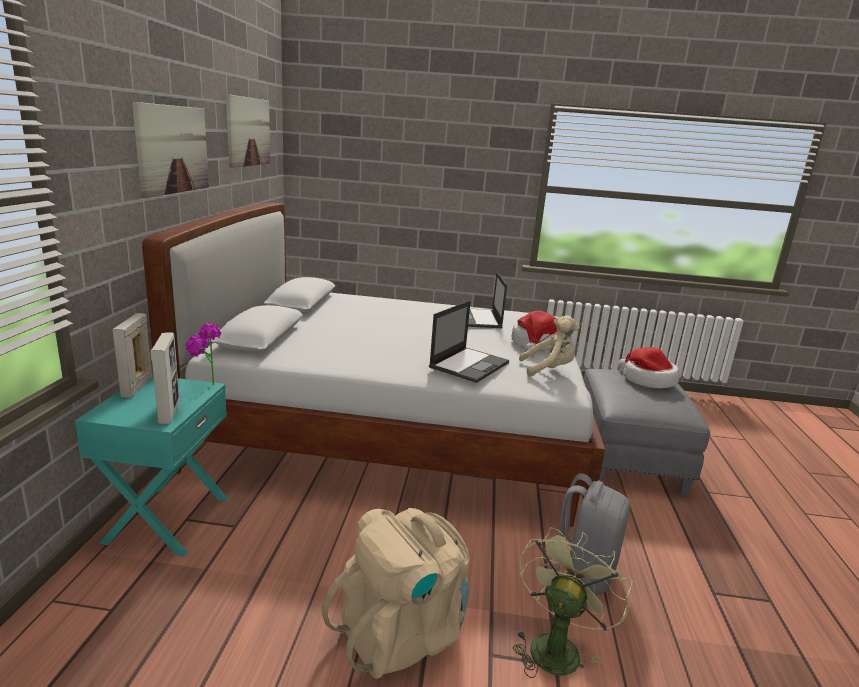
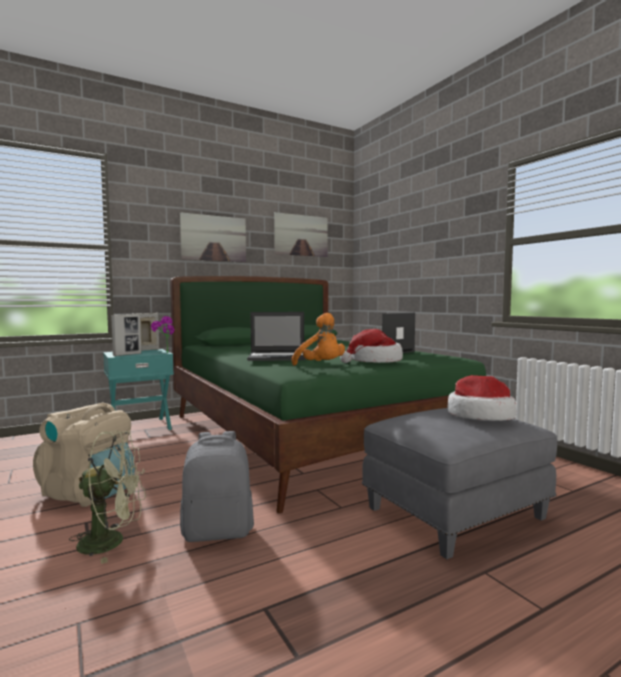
camera: 55 degrees right, 15 degrees down
(396, 430) = (310, 435): white bed -> green bed
(548, 370) = (321, 366): beige plush toy -> orange plush toy

